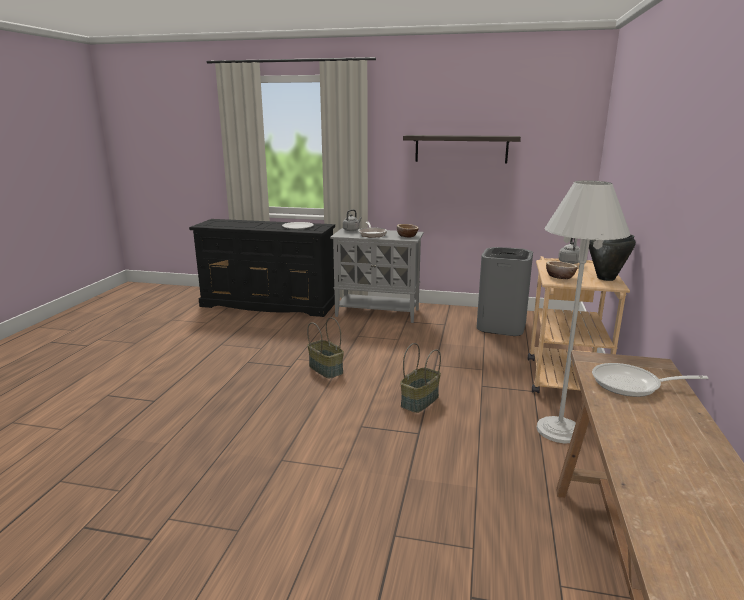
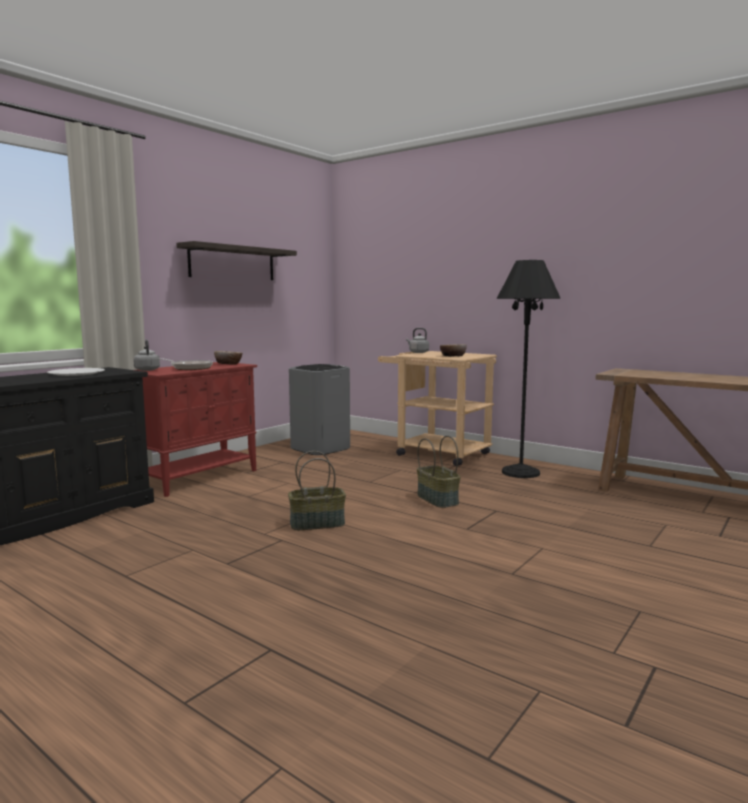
camera: 65 degrees left, 10 degrees down
(378, 313) = (199, 478): grey cabinet -> red cabinet
(559, 430) = (520, 472): white floor lamp -> black floor lamp
(606, 278) = (467, 353): black cooking pot -> none
(632, 385) = (655, 374): frying pan -> none

